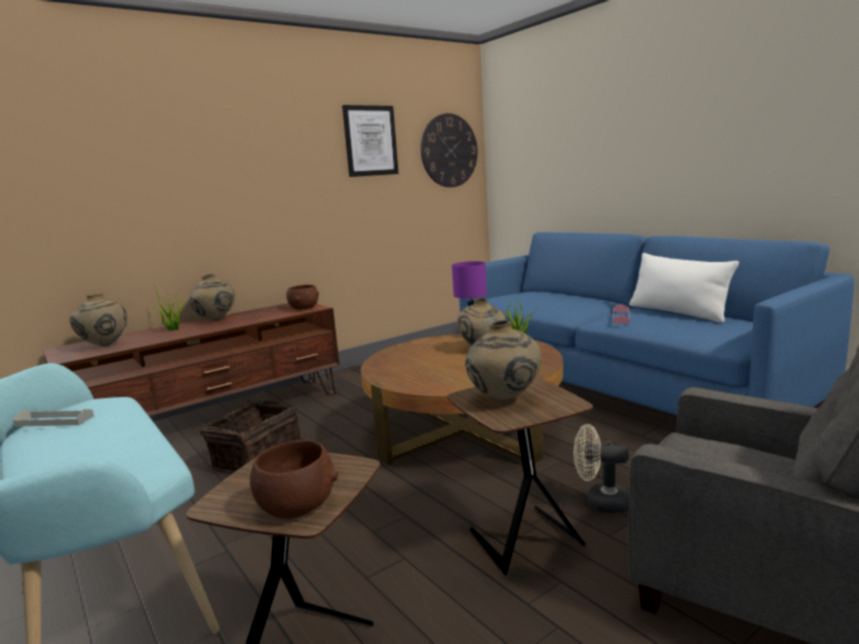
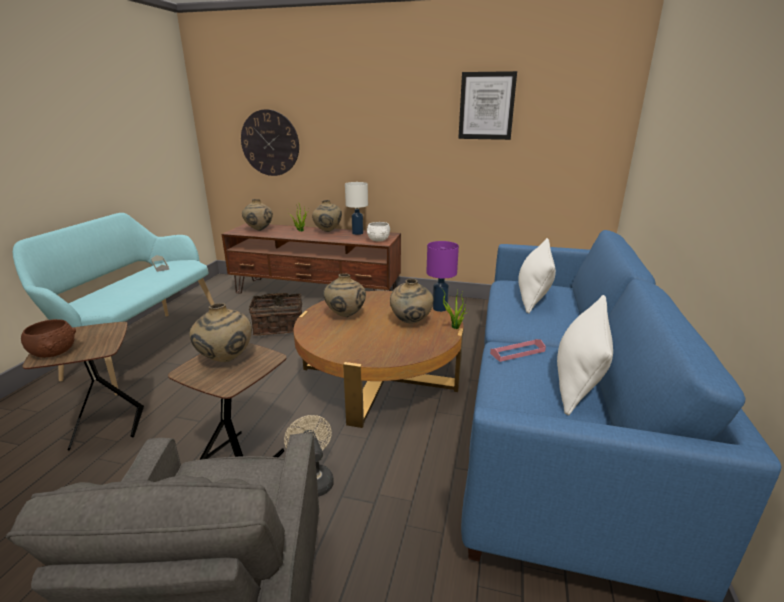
camera: 50 degrees right, 10 degrees up
(258, 311) = (357, 233): none -> white table lamp
(304, 308) = (378, 240): brown bowl -> white bowl
(421, 368) = (345, 316): none -> beige vase
(449, 150) = (583, 119): wall clock -> wall clock (270, 143)
(529, 298) = (533, 295): none -> white pillow

